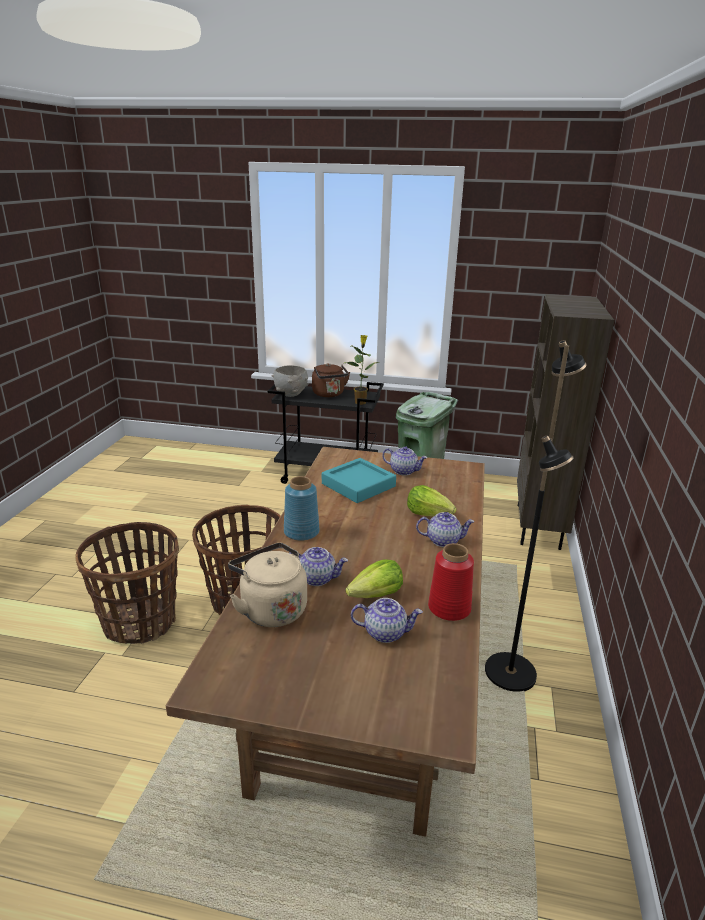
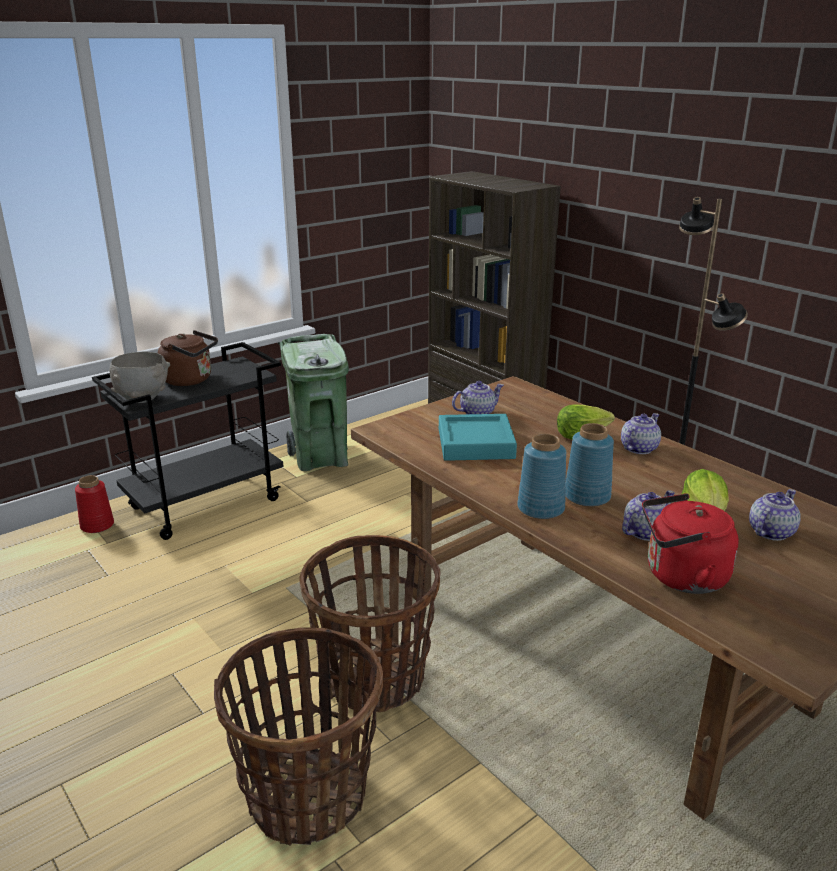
camera: 50 degrees left, 0 degrees up
(271, 609) = (681, 577): beige kettle -> red kettle
(338, 543) = (587, 497): none -> blue vase
(360, 402) = (248, 374): potted plant -> none
(449, 608) = (753, 489): red vase -> red vase (97, 525)

